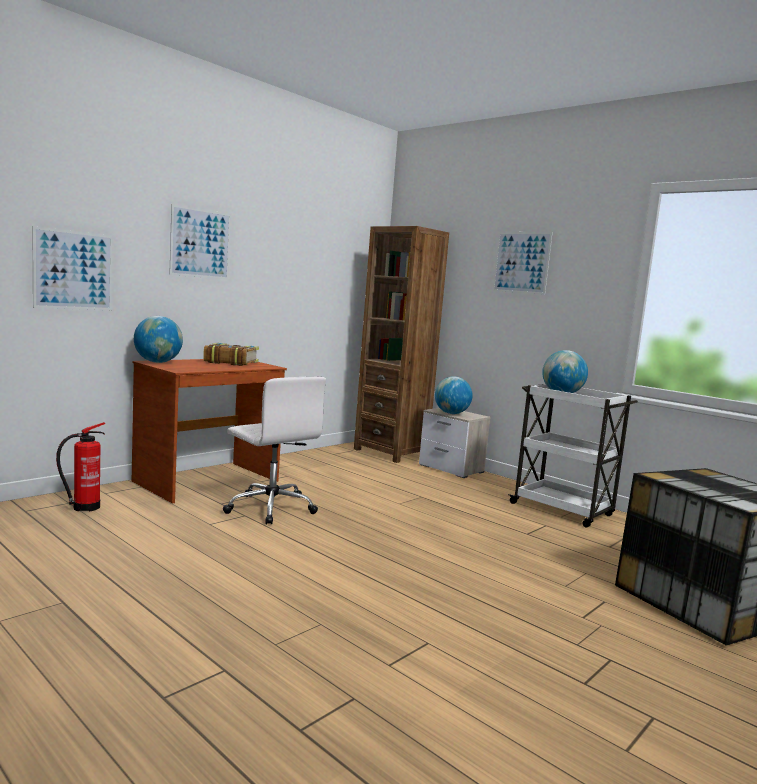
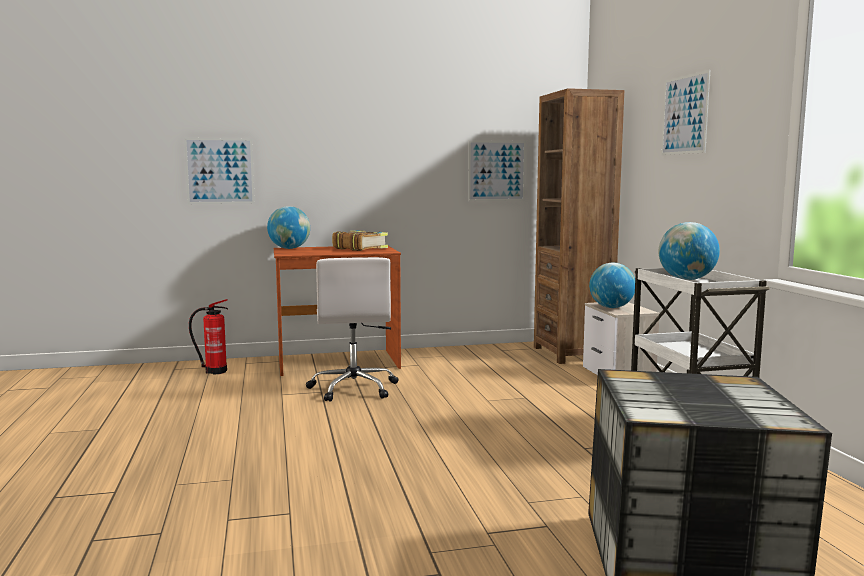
camera: 35 degrees right, 0 degrees up
(200, 243) = (339, 136): picture -> picture (496, 171)

